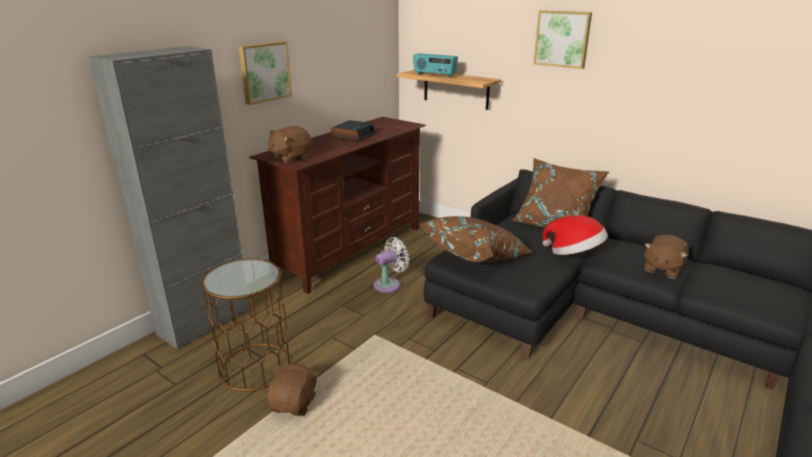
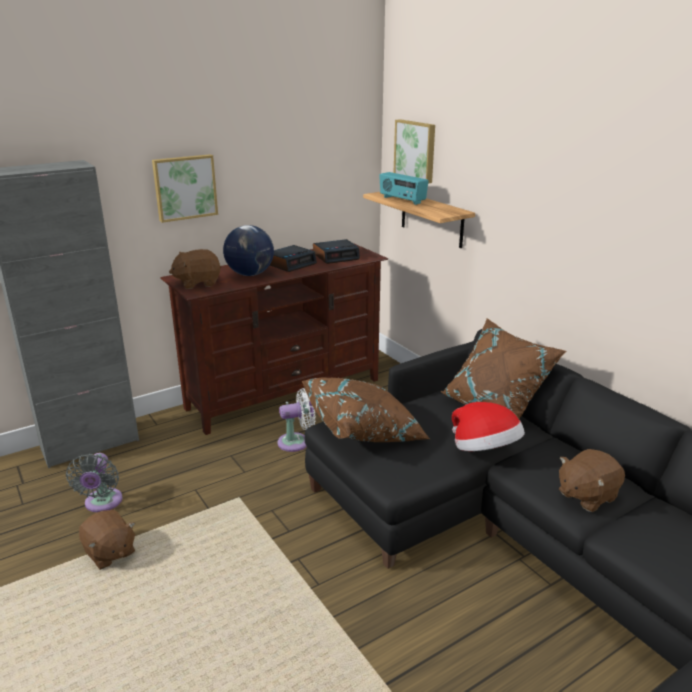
camera: 20 degrees right, 0 degrees up
(255, 366) = (102, 503): brown side table -> grey fan
(294, 404) = (109, 553): brown plush toy -> brown plush toy turned 105 degrees clockwise
(329, 146) = (250, 274): none -> globe
(384, 127) = (336, 256): none -> alarm clock
(562, 39) = (539, 170): picture -> picture (416, 150)

